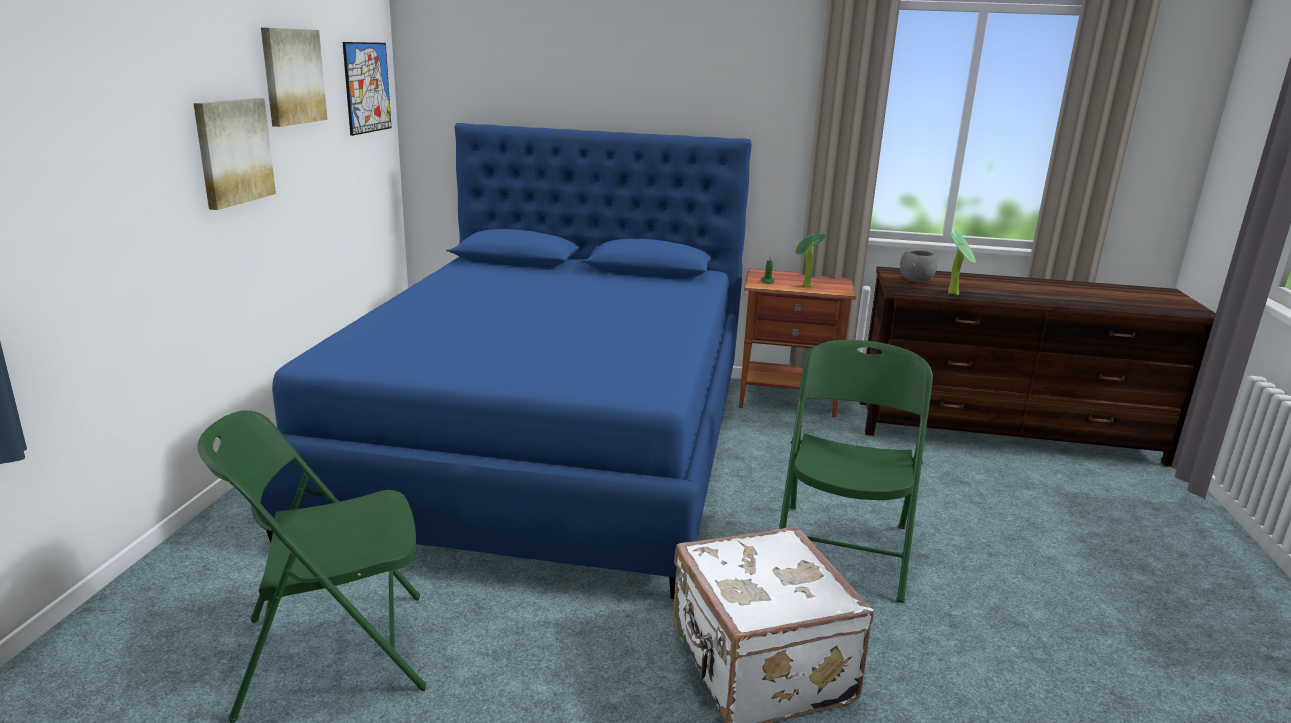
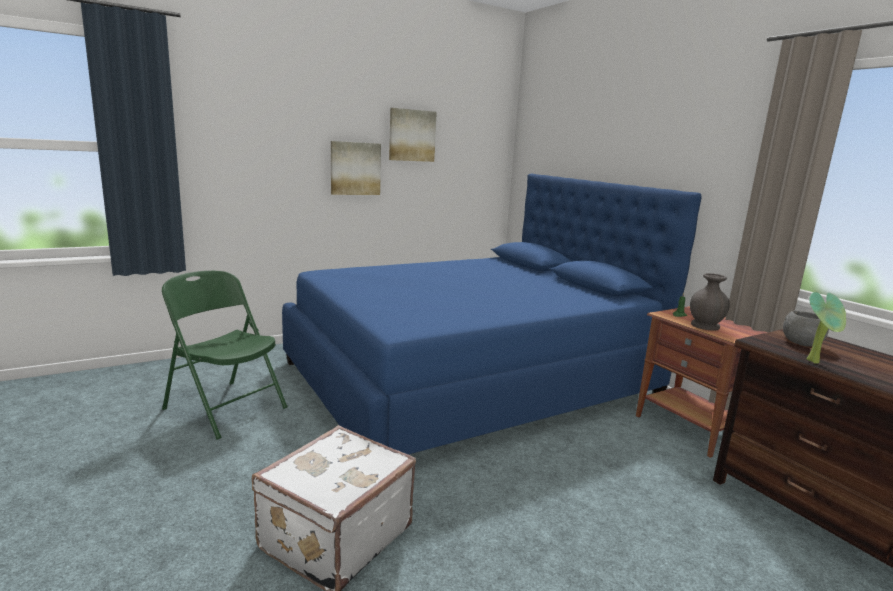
camera: 50 degrees right, 5 degrees down
(367, 87) = (482, 148): picture -> none
(804, 286) = (705, 325): potted plant -> grey vase
(842, 551) = (519, 526): green chair -> none

